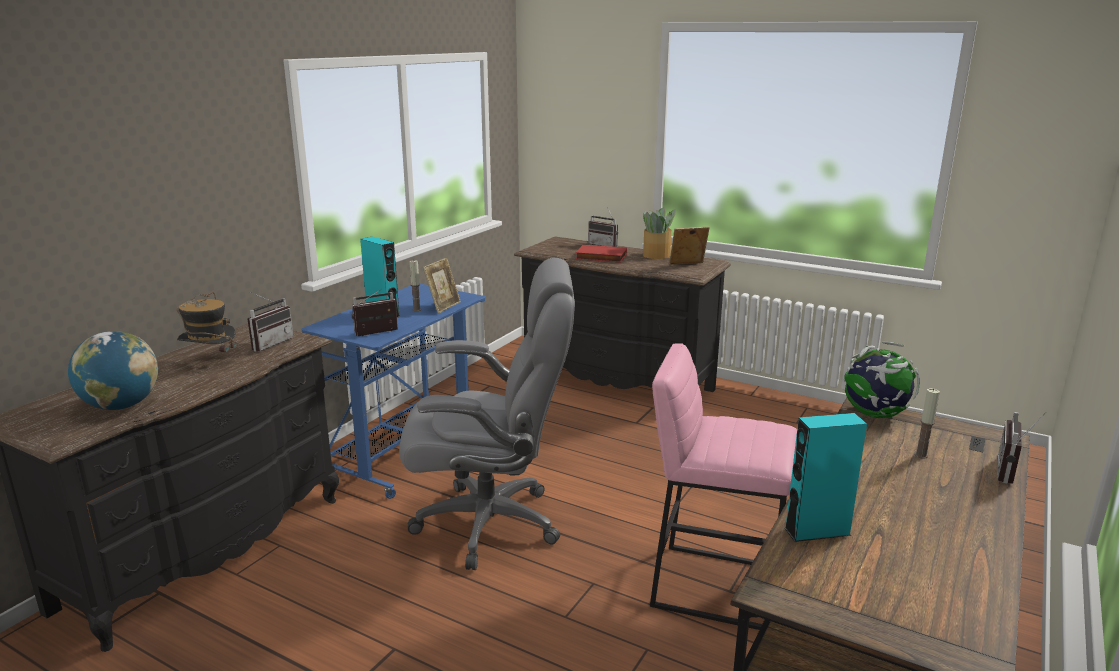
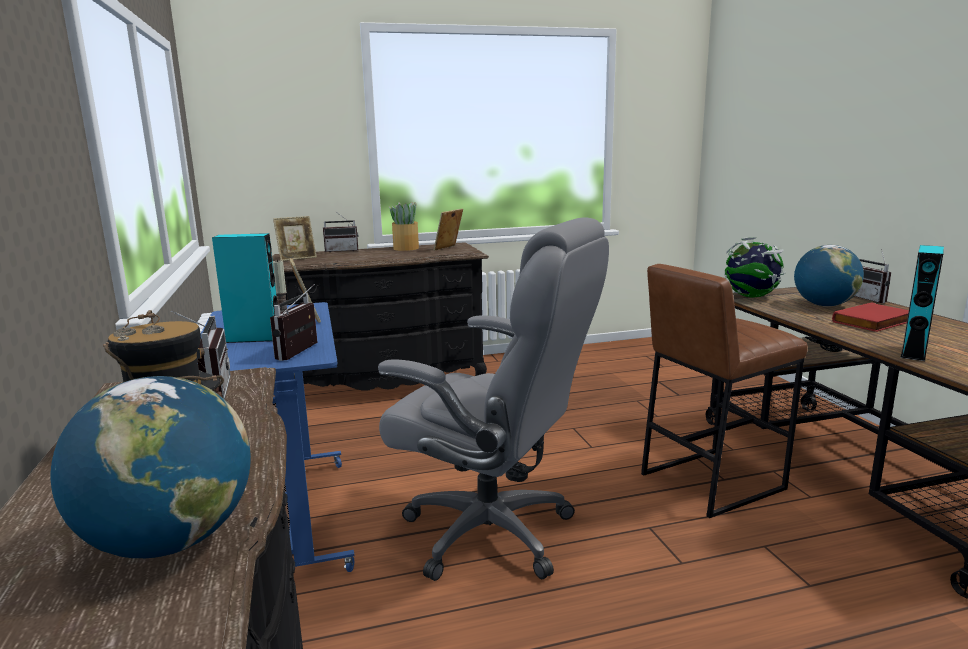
camera: 45 degrees left, 5 degrees down
(491, 524) = (492, 534): grey office chair -> grey office chair turned 75 degrees clockwise
(554, 246) = (297, 258): none -> picture frame
(600, 257) = (364, 257): red book -> red book (874, 322)
(712, 585) = (710, 482): pink stool -> brown stool
(921, 455) = (824, 305): candle -> globe

